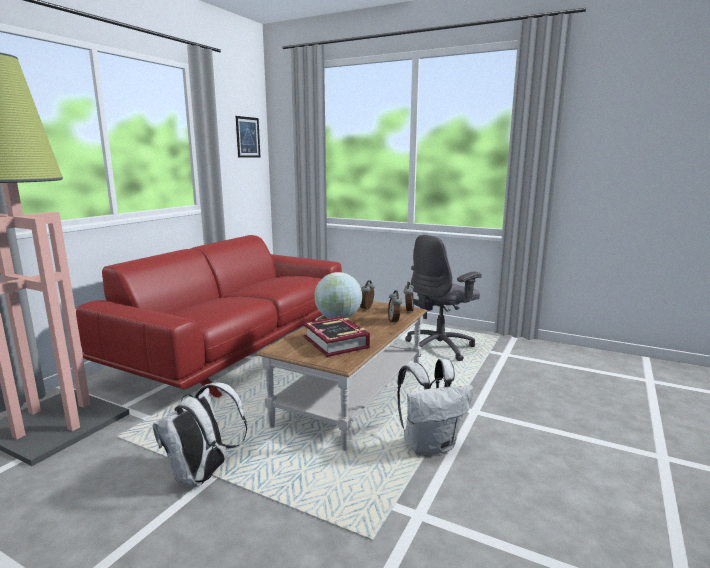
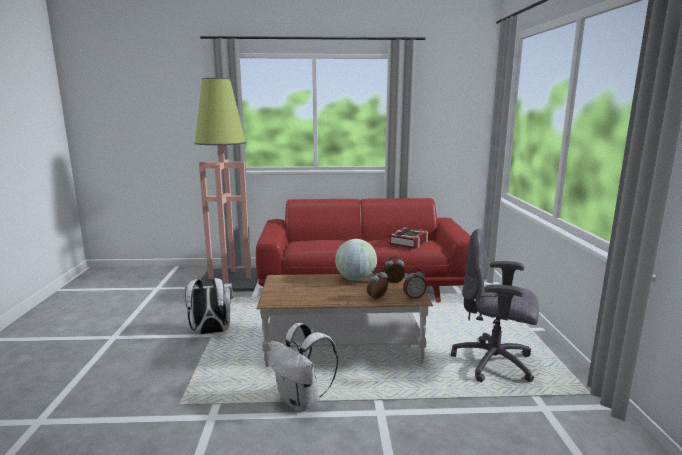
camera: 60 degrees right, 0 degrees up
(248, 137) = (460, 110): picture -> none
(336, 342) = (306, 290): book -> book (409, 242)

